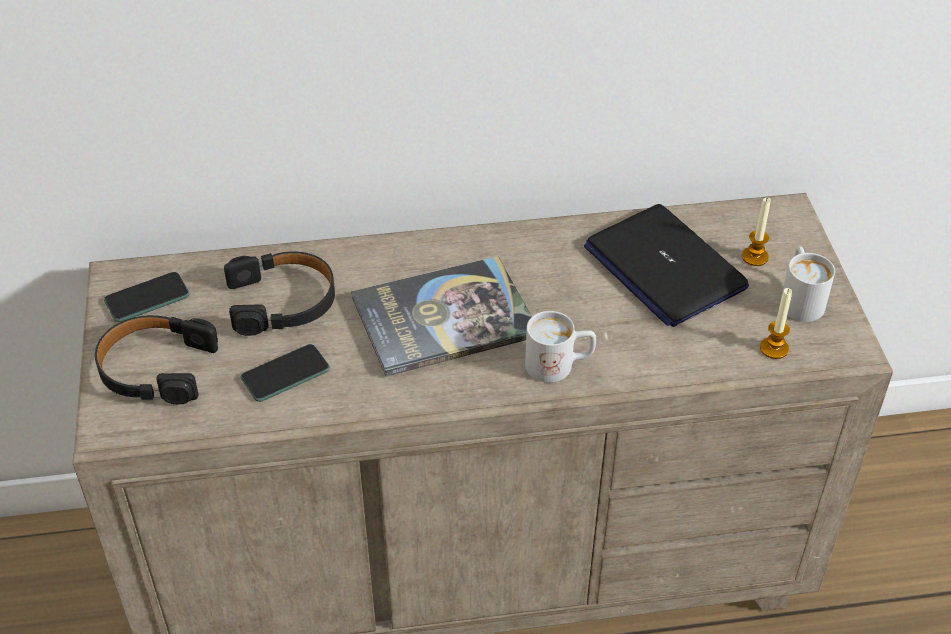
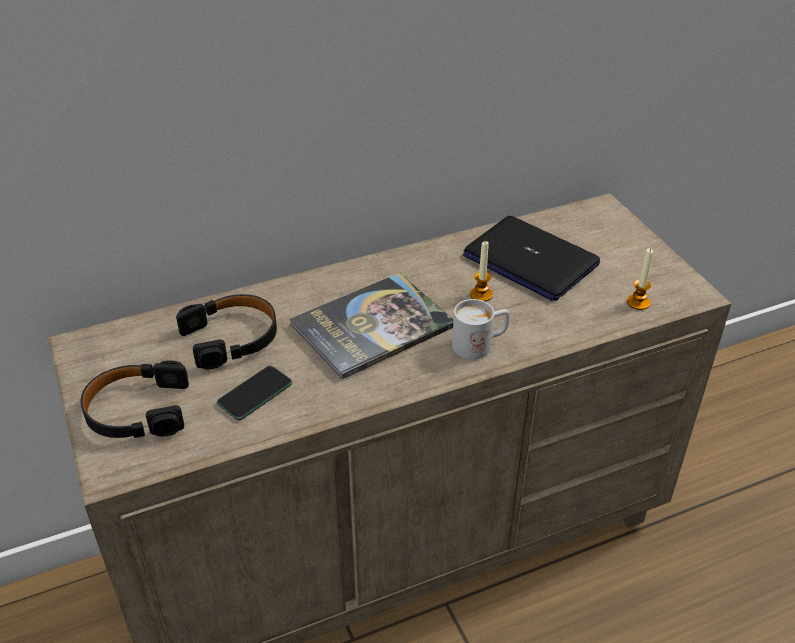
camera: 15 degrees left, 5 degrees down
(147, 298) = (110, 356): phone -> none
(755, 257) = (594, 242): candle -> candle (481, 295)
(799, 298) = (640, 264): white mug -> none

